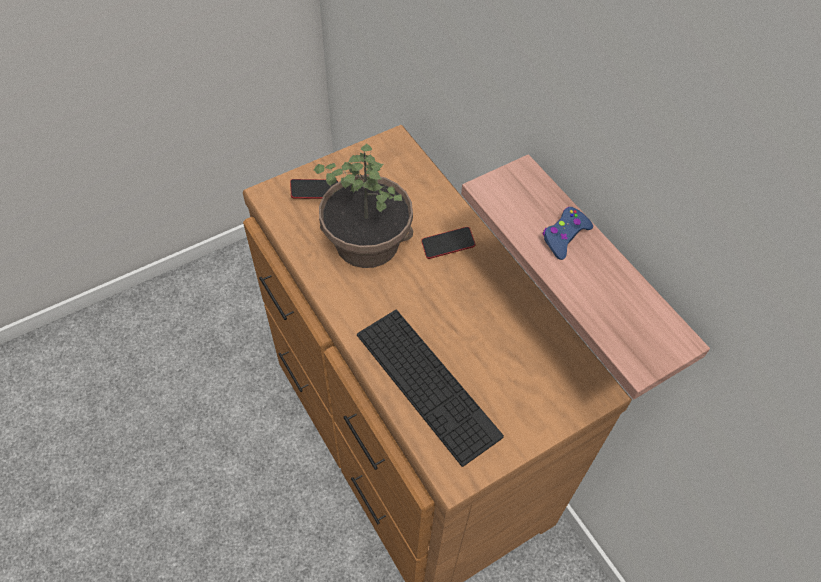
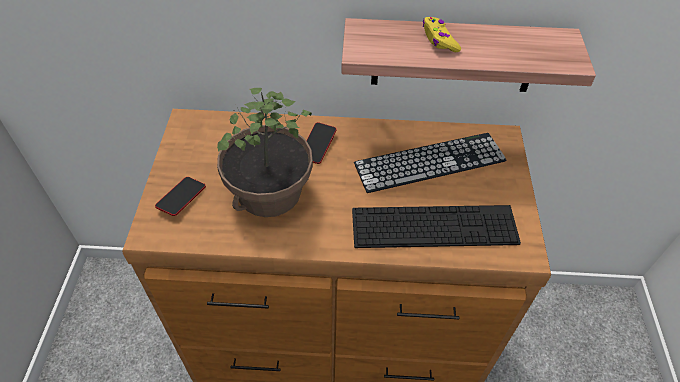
camera: 55 degrees left, 5 degrees down
(504, 342) = (430, 162): none -> keyboard
(564, 236) = (439, 40): blue game controller -> yellow game controller

